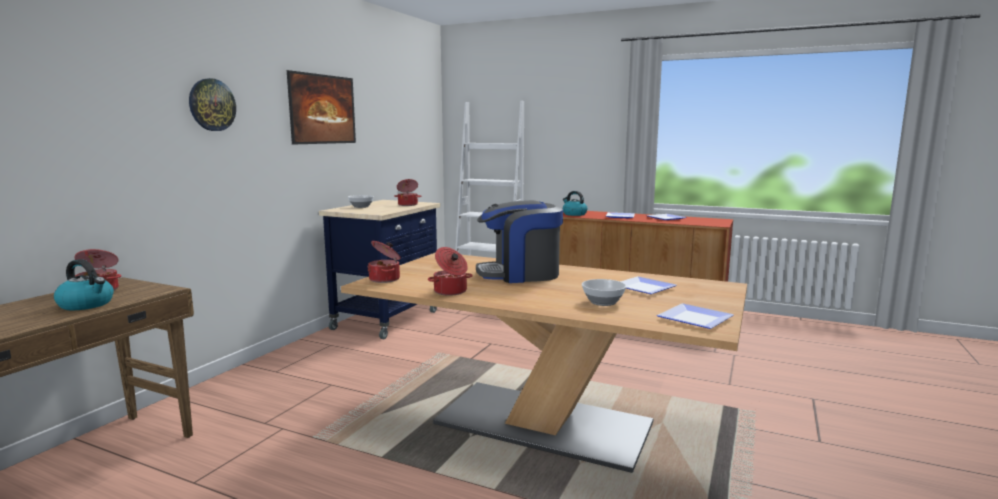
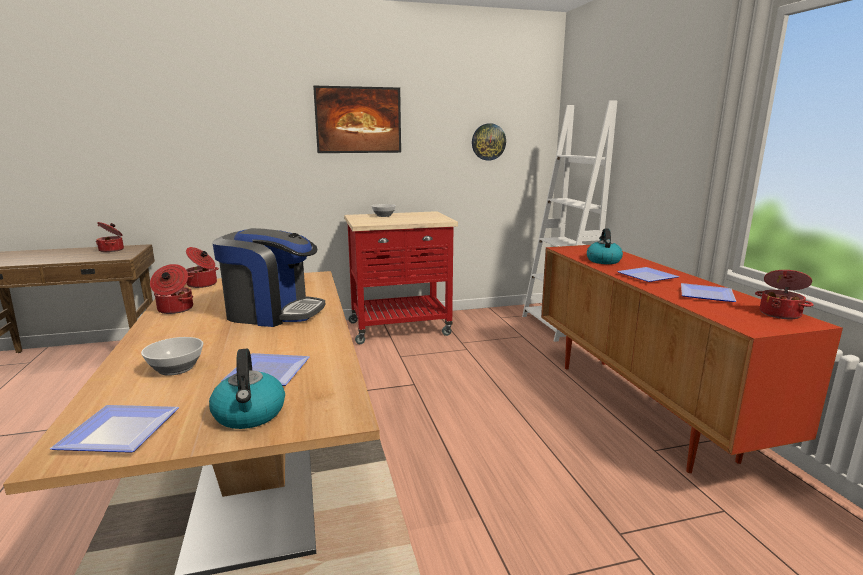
camera: 50 degrees right, 5 degrees up
(87, 304) = (75, 257): kettle -> kettle (250, 414)
(212, 105) = (231, 120): wall clock -> wall clock (488, 142)
(386, 320) = (400, 328): blue cart -> red cart
(408, 205) = (423, 219): cooking pot -> cooking pot (780, 314)
(520, 274) = (273, 312): coffee machine -> coffee machine turned 150 degrees clockwise

